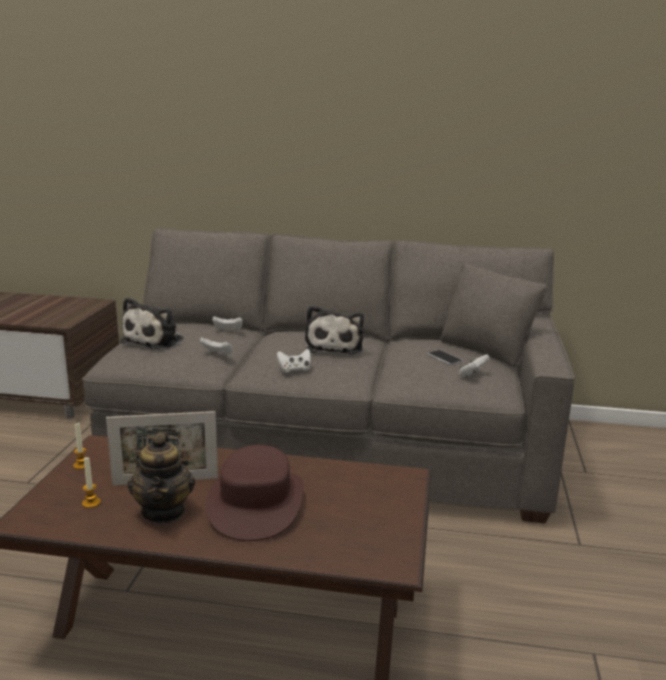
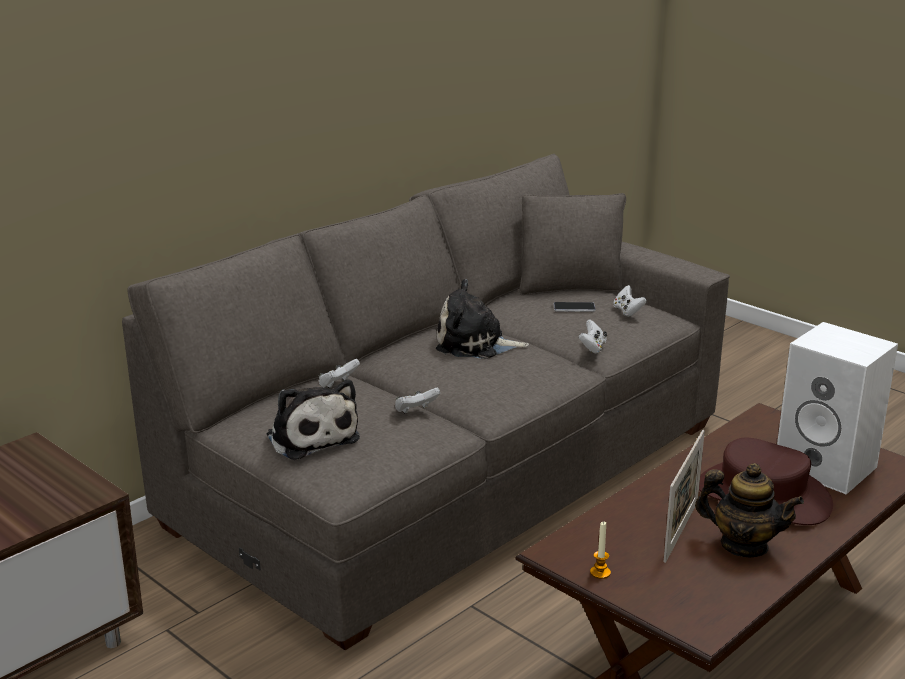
camera: 55 degrees left, 5 degrees up
(91, 503) = (696, 582): candle -> none
(294, 370) = (514, 384): white game controller -> white game controller (592, 348)
(334, 346) = (475, 344): plush toy -> plush toy turned 150 degrees clockwise
(345, 524) = (828, 467): none -> white speaker

